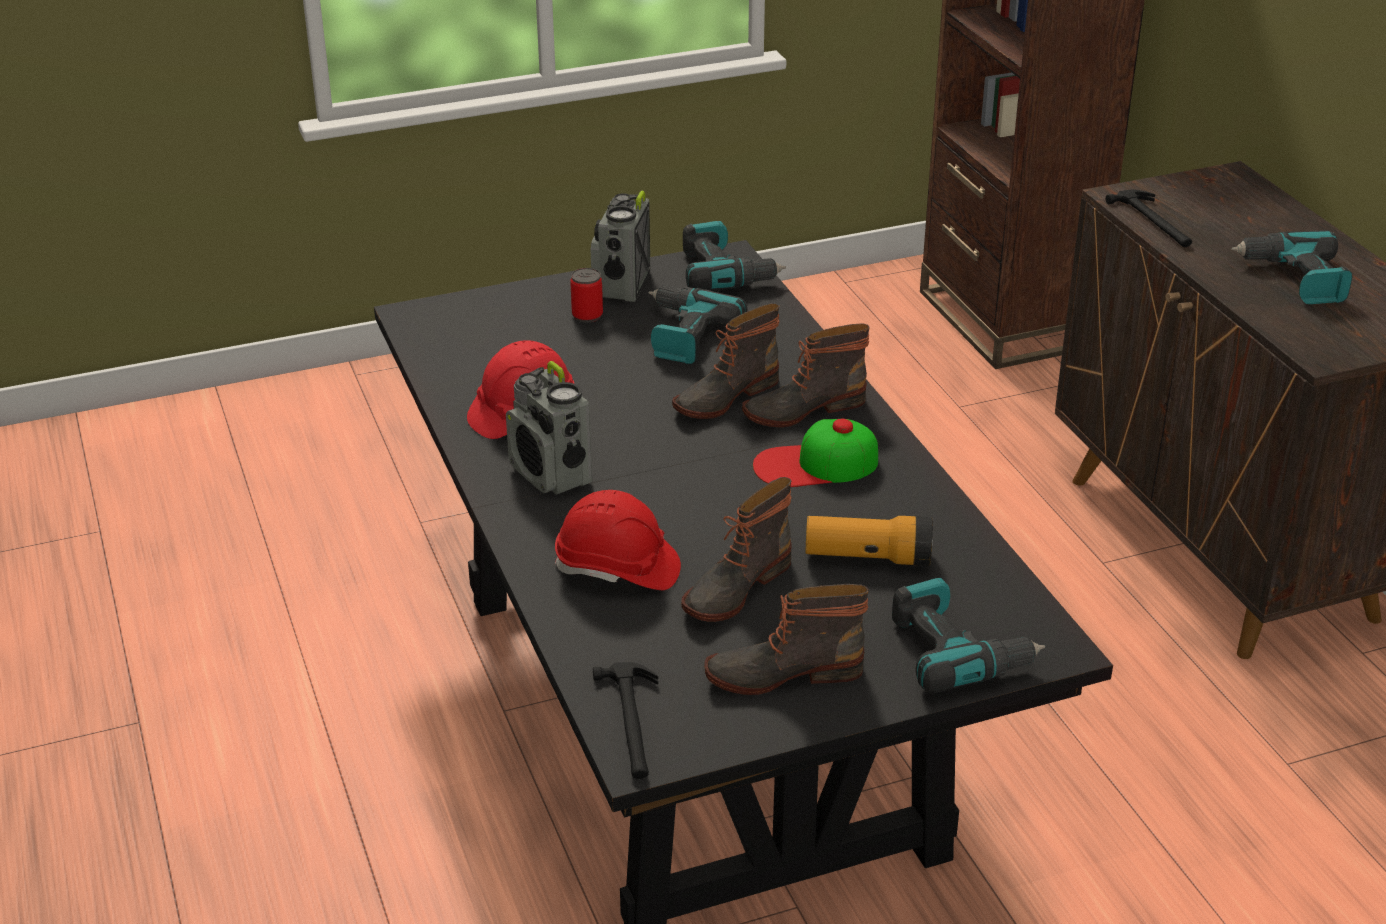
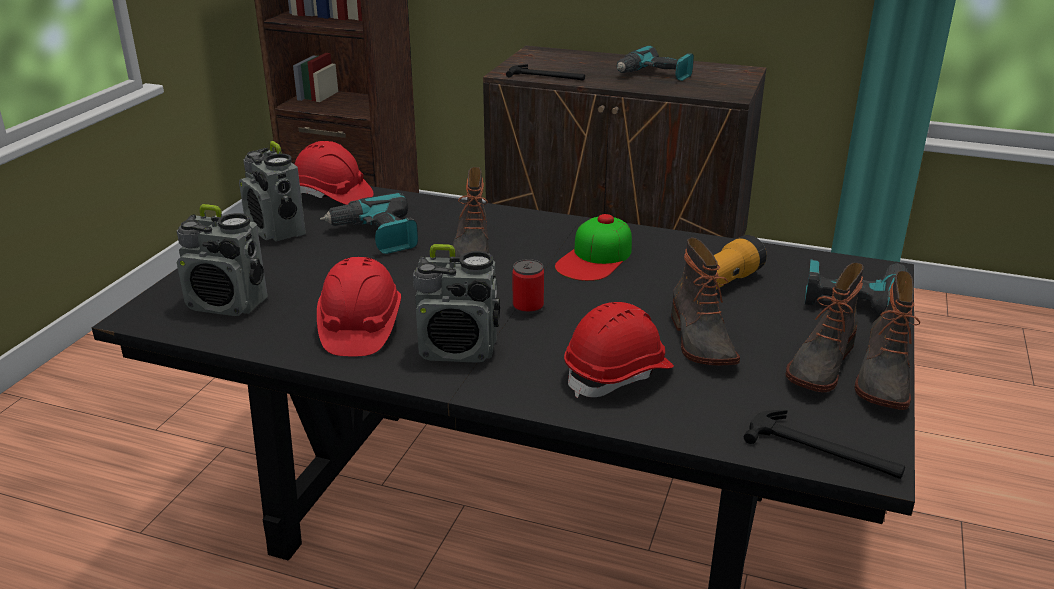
camera: 50 degrees left, 5 degrees down
(477, 338) = (228, 304): none -> radio
(587, 315) = (286, 255): can -> can (528, 307)
(725, 272) = (332, 196): power drill -> red hard hat
(803, 408) = (527, 237): boot -> boot (881, 378)

